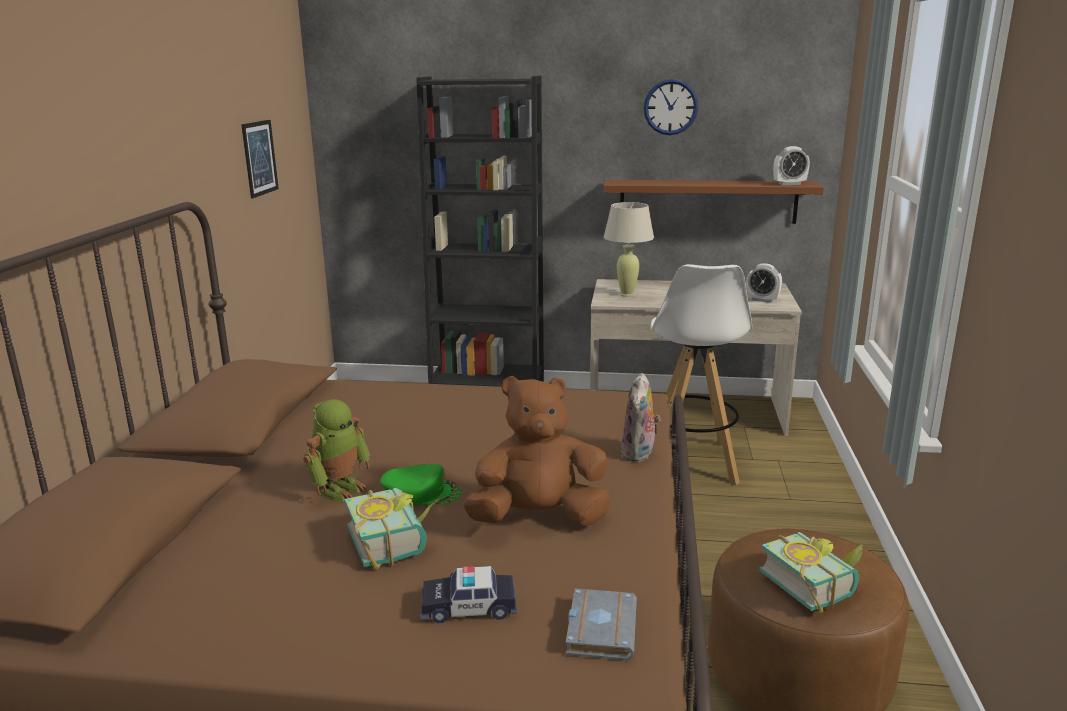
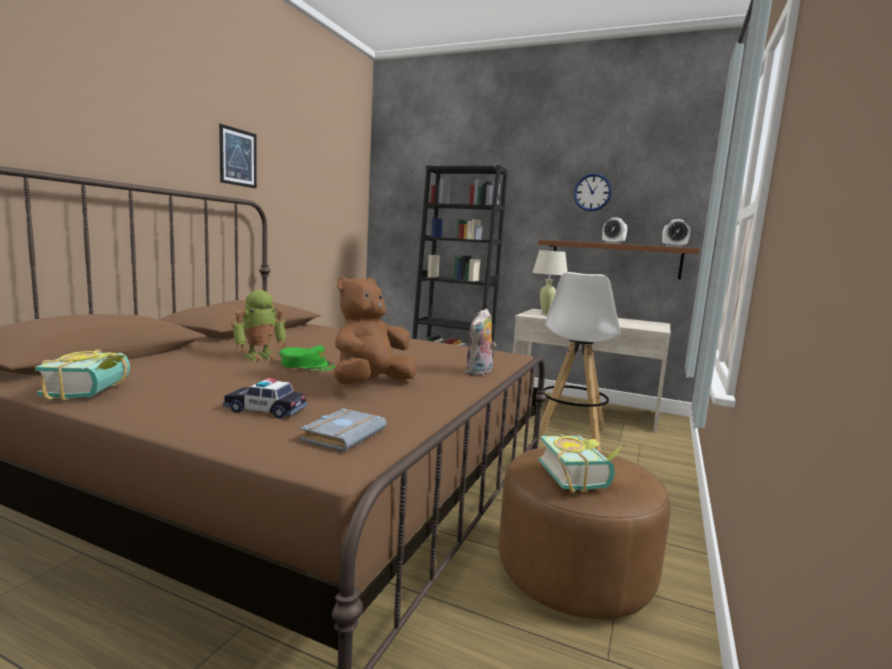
camera: 15 degrees right, 10 degrees down
(260, 158) = (322, 202): picture -> picture (238, 157)
(396, 542) = (261, 379): book -> book (96, 391)
(539, 518) = (370, 385): brown plush toy -> brown plush toy turned 60 degrees counterclockwise
(762, 300) = (643, 326): alarm clock -> alarm clock (613, 243)

